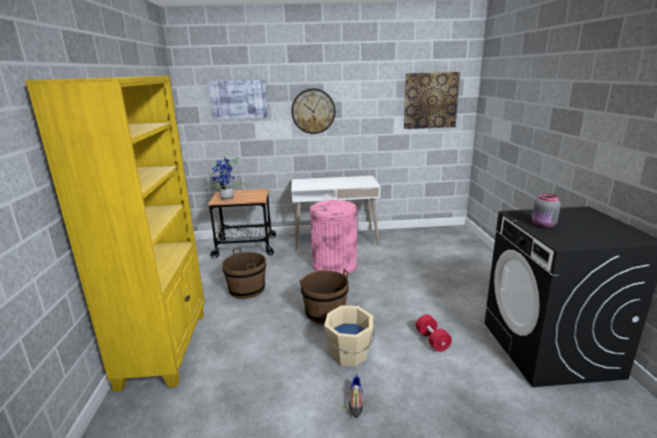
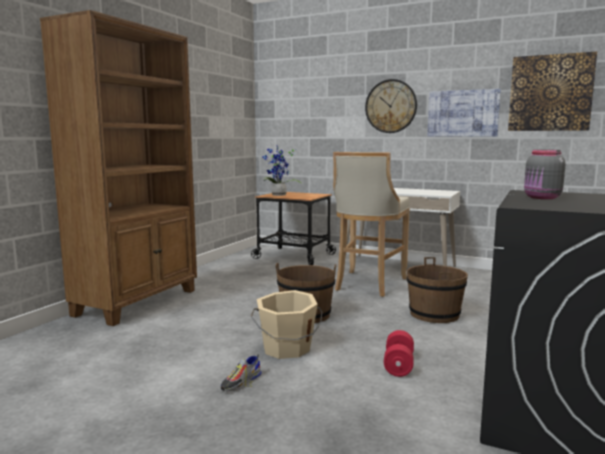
camera: 30 degrees right, 10 degrees down
(166, 347) = (138, 302): yellow bookcase -> brown bookcase
(238, 99) = (312, 92): picture -> picture (463, 113)
(247, 289) = (254, 283): brown bucket -> brown bucket (434, 314)
(334, 265) = (368, 284): pink trash can -> beige stool

